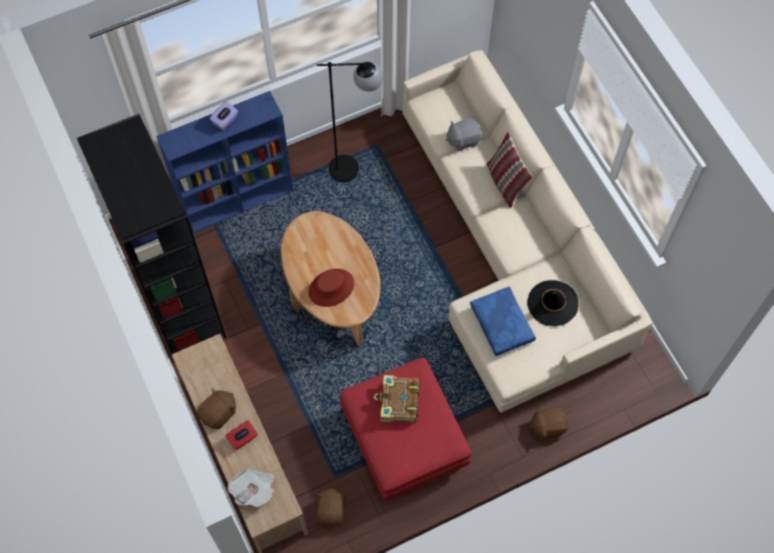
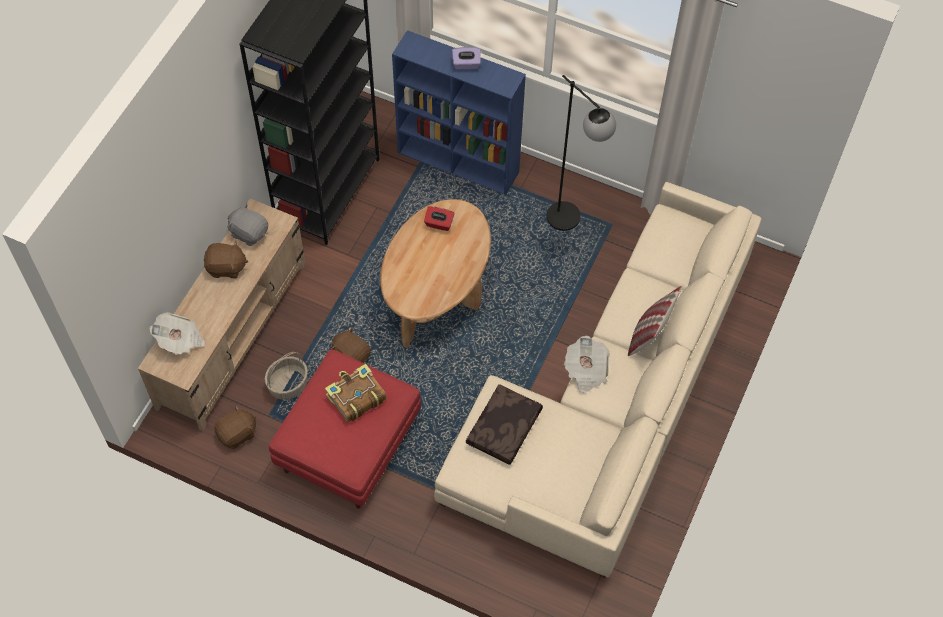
camera: 50 degrees right, 5 degrees down
(243, 438) = (218, 300): red tissue box -> red tissue box (439, 224)
(320, 446) = (288, 384): none -> basket
(331, 288) = (417, 271): red hat -> none
(463, 140) = (661, 271): grey plush toy -> grey plush toy (249, 232)
(500, 241) = (586, 371): none -> newspaper
(503, 324) = (504, 429): blue pillow -> brown pillow
(547, 426) = (461, 554): brown plush toy -> brown plush toy (351, 355)
(552, 303) = (562, 455): black hat -> none

